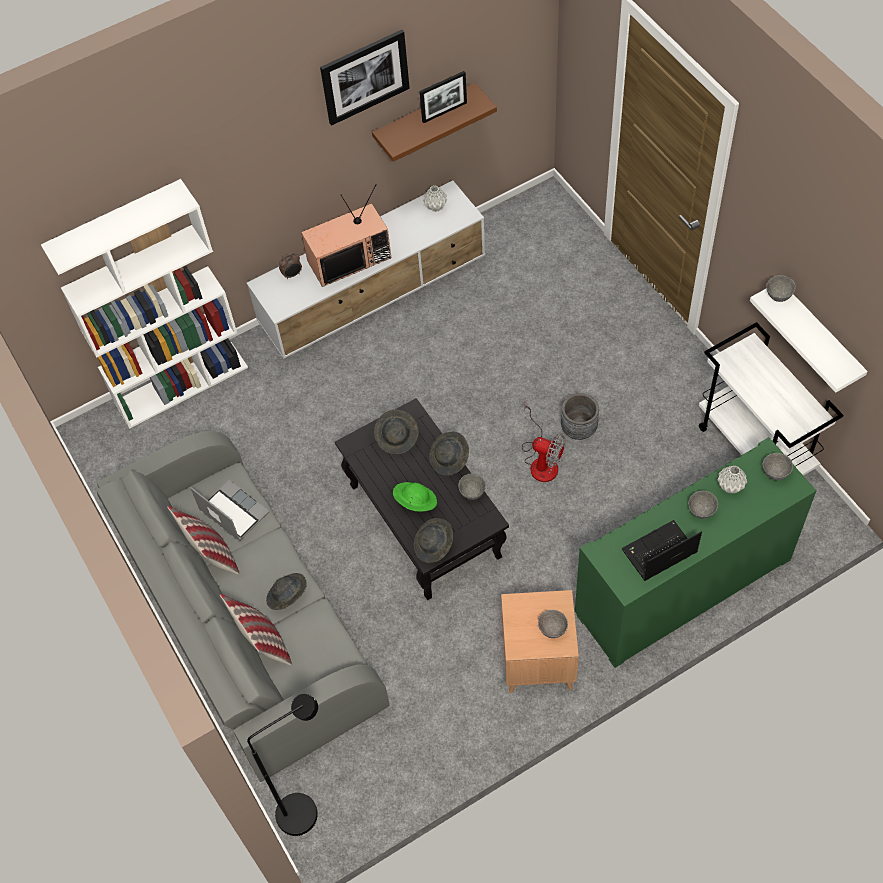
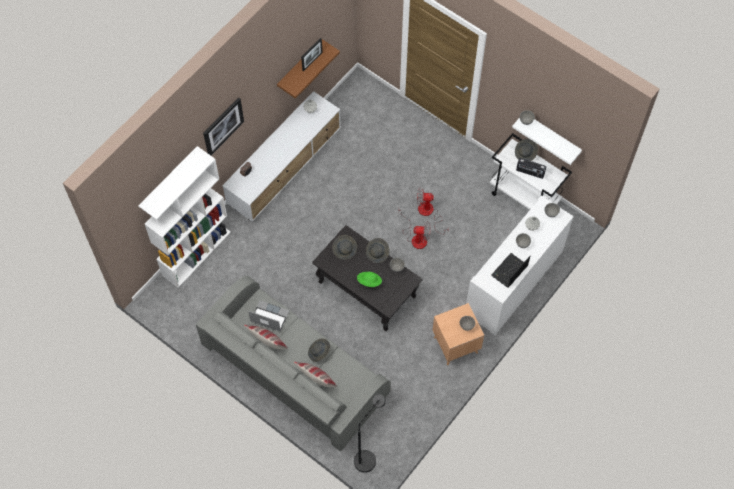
camera: 25 degrees left, 5 degrees up
(349, 258) = (275, 154): television -> none
(364, 76) = (274, 59): picture -> picture (223, 126)
(434, 546) = (388, 302): grey hat -> grey hat (525, 153)
(579, 429) = (429, 213): grey planter -> fan
(683, 586) = (514, 282): green cabinet -> white cabinet
(765, 397) = (530, 172): none -> radio

